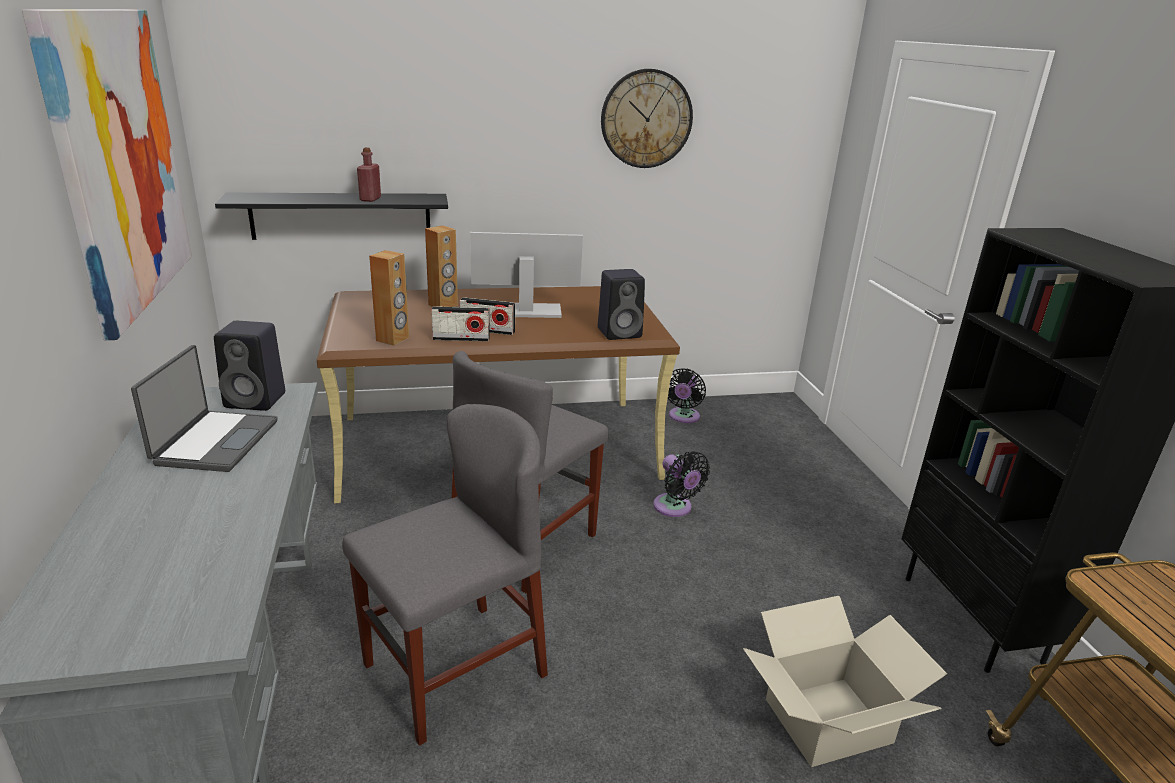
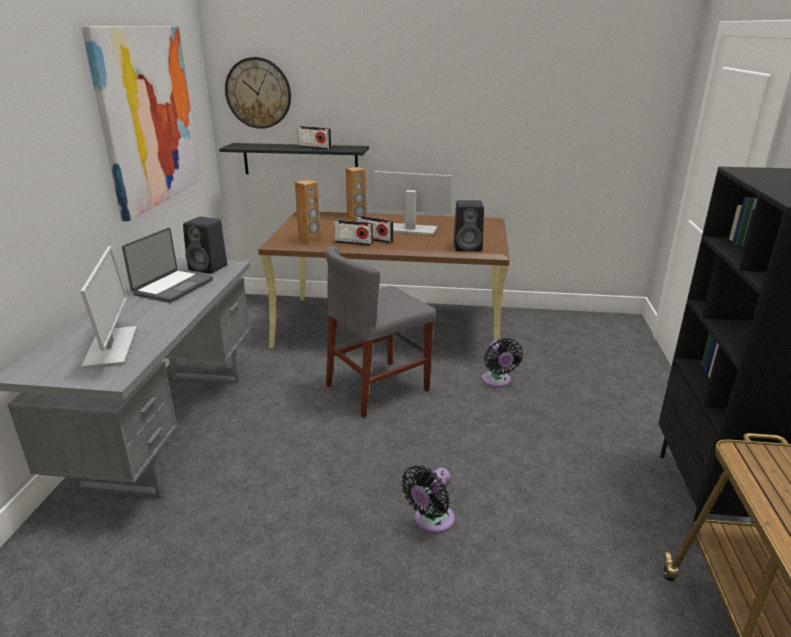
camera: 20 degrees right, 0 degrees up
(173, 574) = (111, 348): none -> monitor
(370, 199) = (315, 148): red bottle -> radio
(454, 669) = (295, 453): grey chair -> none
(646, 119) = (516, 91): wall clock -> wall clock (258, 93)
(683, 417) = (538, 322): black fan -> black fan (431, 521)
(829, 721) = (537, 535): cardboard box -> none

